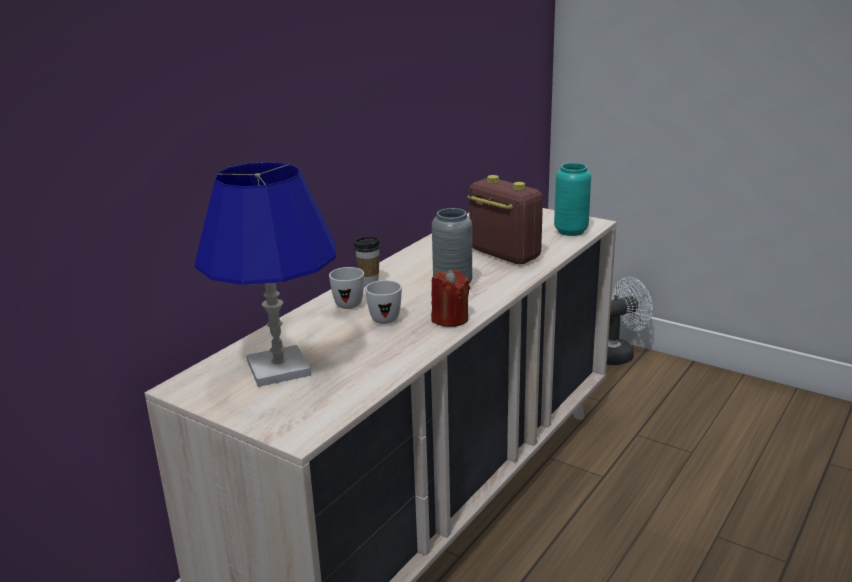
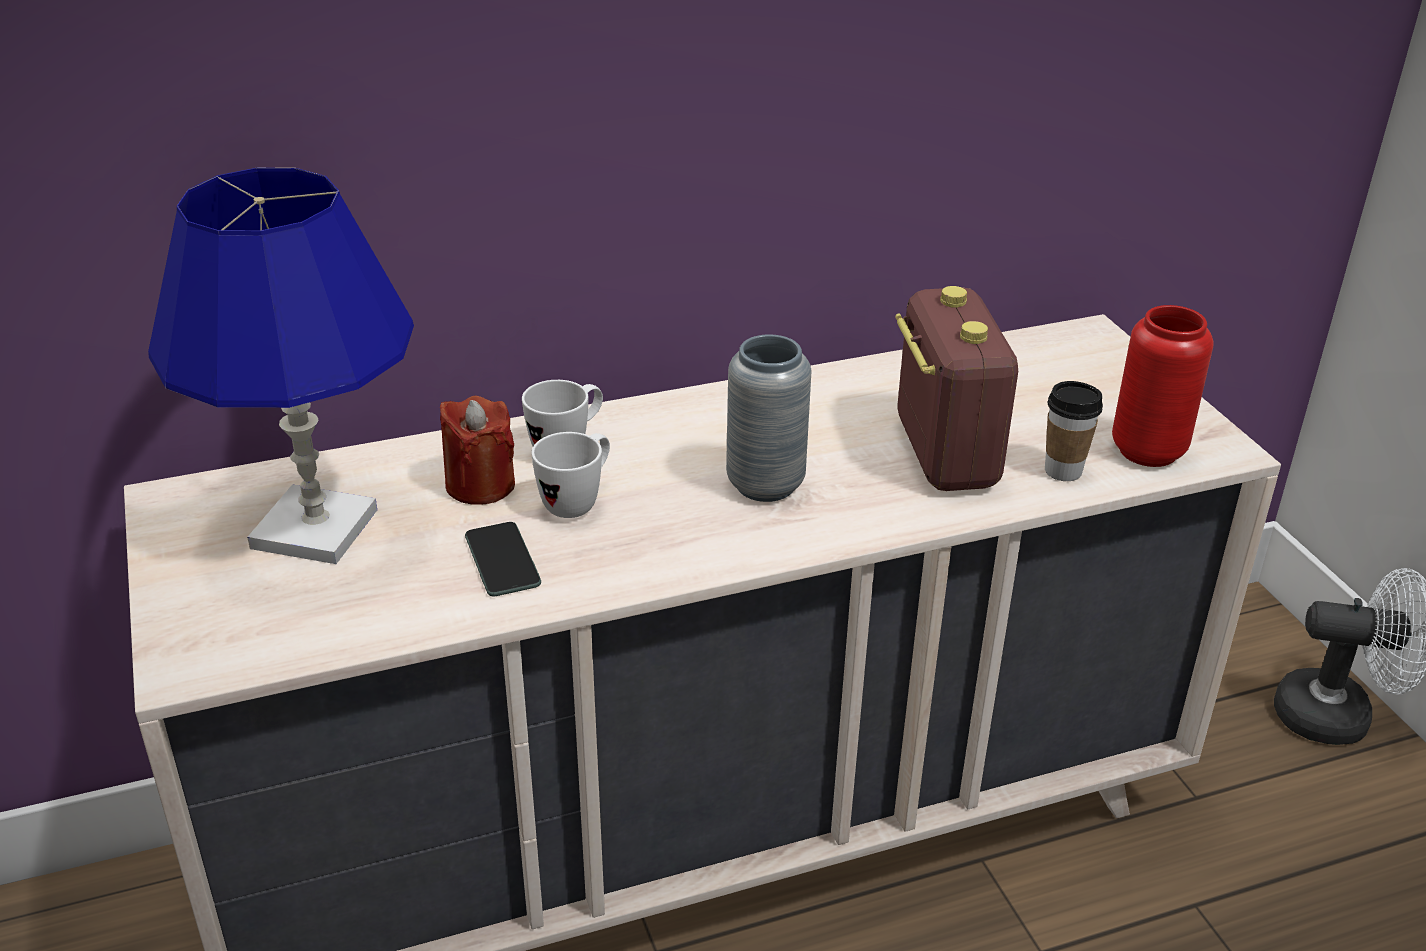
camera: 35 degrees right, 10 degrees up
(369, 283) = (647, 419): cup -> cup (1063, 471)
(385, 346) = (502, 560): none -> phone
(450, 319) = (667, 554): red candle -> red candle (480, 485)
(571, 231) = (1148, 451): turquoise vase -> red vase

